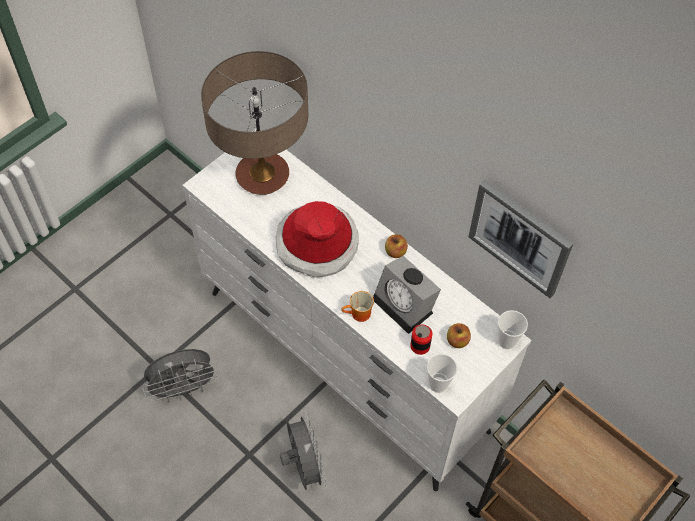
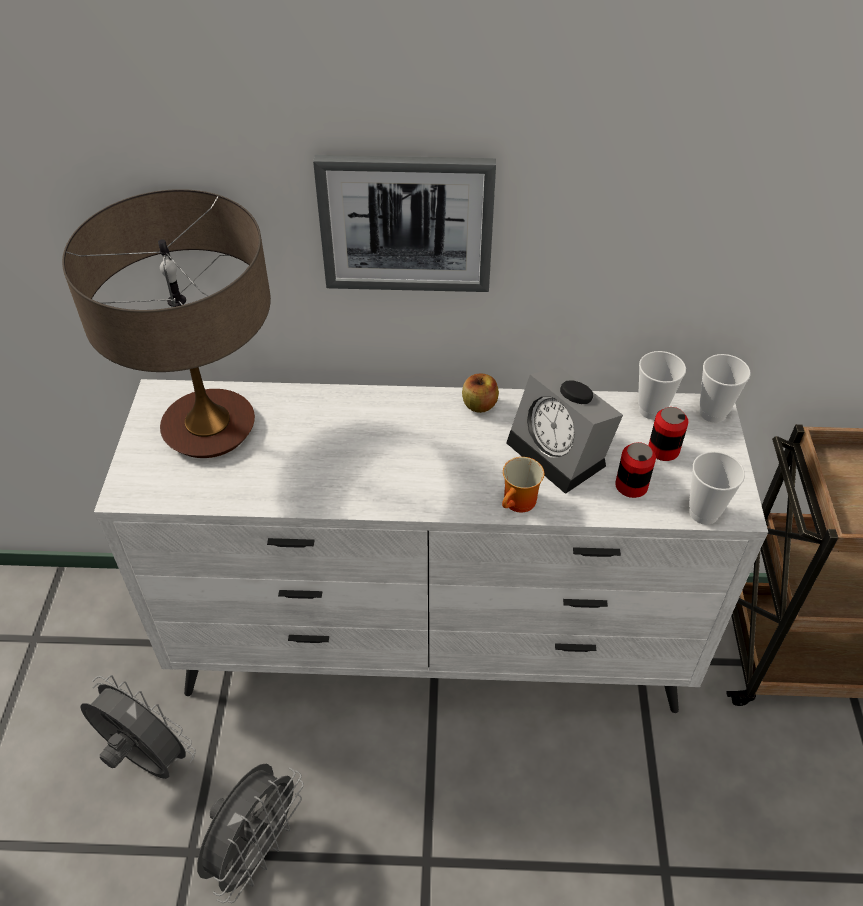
camera: 40 degrees left, 10 degrees down
(304, 466) = (508, 815): grey fan -> grey fan (146, 759)
(317, 243) = (371, 459): hat -> none
(406, 305) = (561, 454): alarm clock -> alarm clock turned 45 degrees clockwise
(457, 341) = (663, 450): apple -> can
(477, 317) = (651, 410): none -> cup
(520, 238) = (700, 222): picture -> picture (406, 223)

